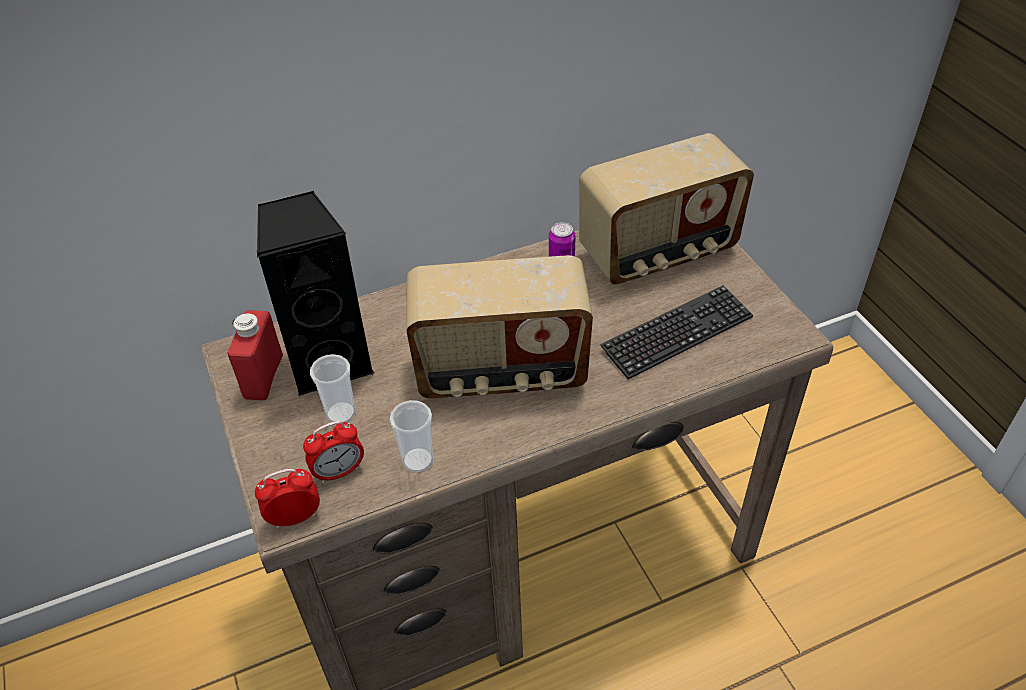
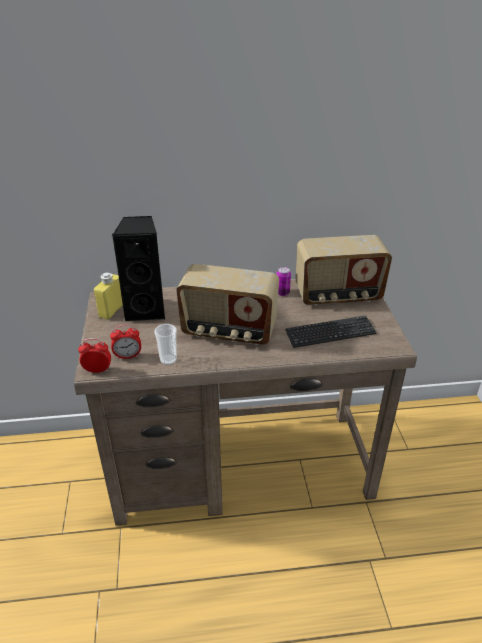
camera: 15 degrees right, 10 degrees down
(263, 377) = (112, 310): red bottle -> yellow bottle
(341, 413) = (141, 332): cup -> none

